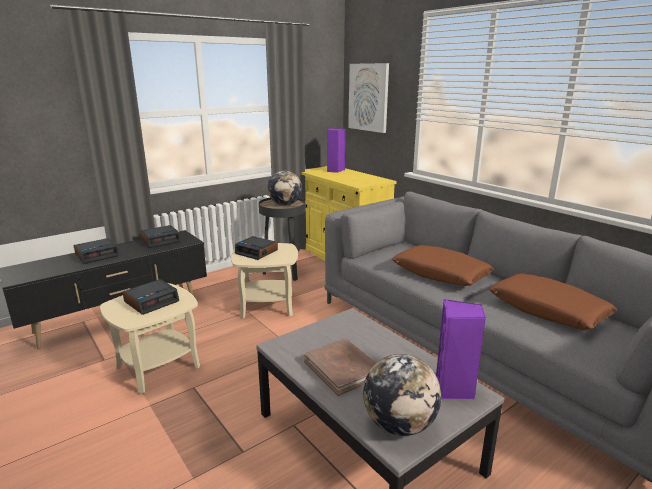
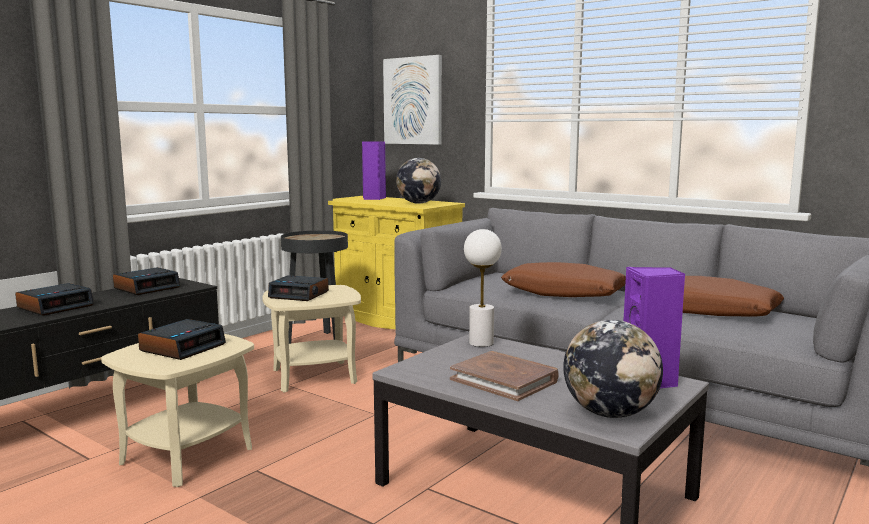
camera: 15 degrees left, 10 degrees down
(285, 204) = (319, 238): globe -> globe (418, 203)
(351, 321) = (481, 343): none -> white table lamp

